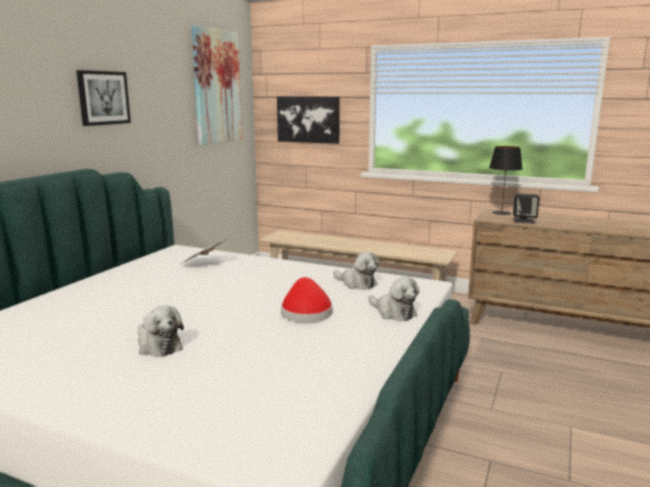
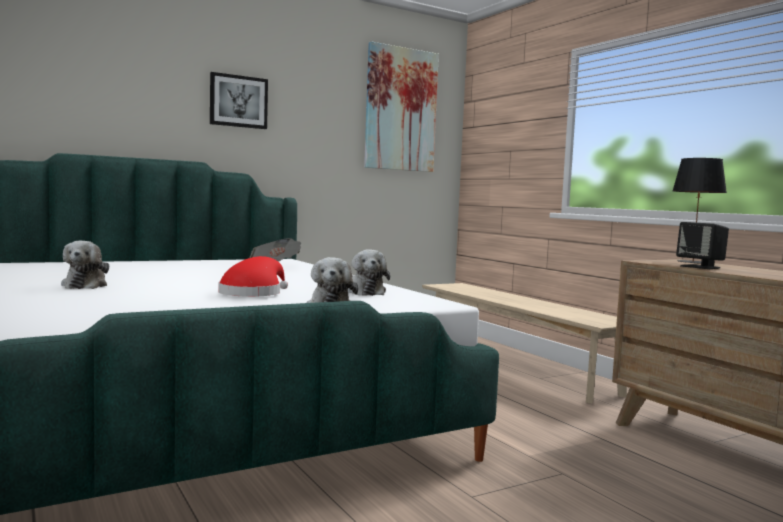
camera: 35 degrees right, 10 degrees down
(308, 119) = (507, 149): picture -> none

